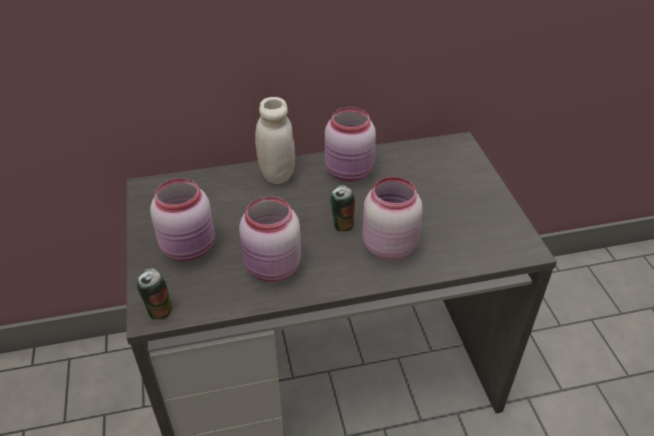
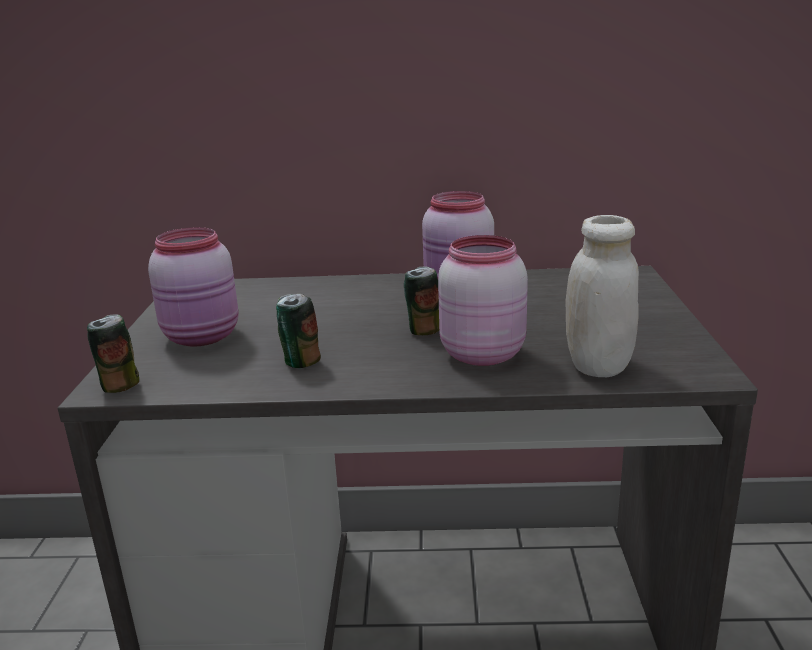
camera: 15 degrees right, 20 degrees down
(272, 268) = (300, 361): pink jar -> can
(277, 174) = (360, 286): white jar -> white jar (598, 366)

